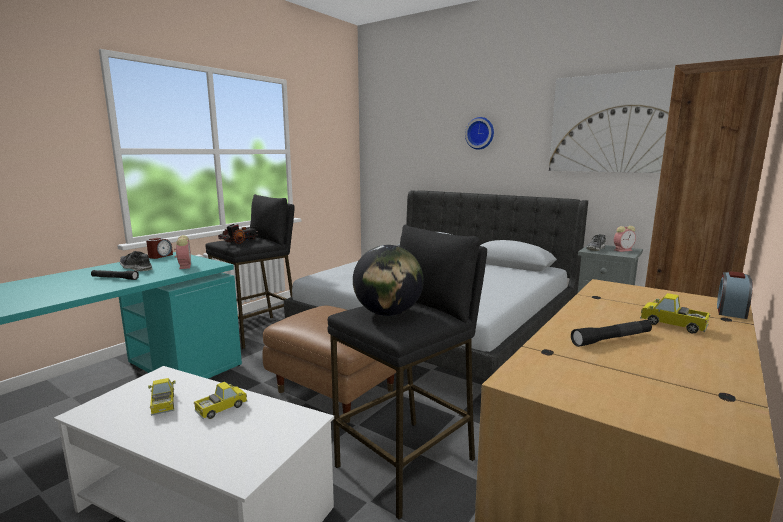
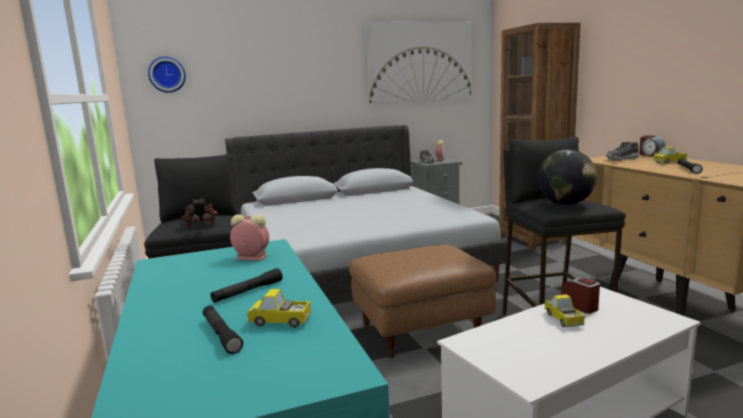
camera: 55 degrees left, 0 degrees up
(44, 287) = (221, 335): none -> black flashlight
(136, 268) = (205, 281): shoe -> shoe (622, 159)
(160, 256) = (151, 268): alarm clock -> alarm clock (580, 306)
(163, 404) = (538, 342): toy truck -> toy truck (280, 321)
(480, 133) = (298, 70): wall clock -> wall clock (167, 74)

